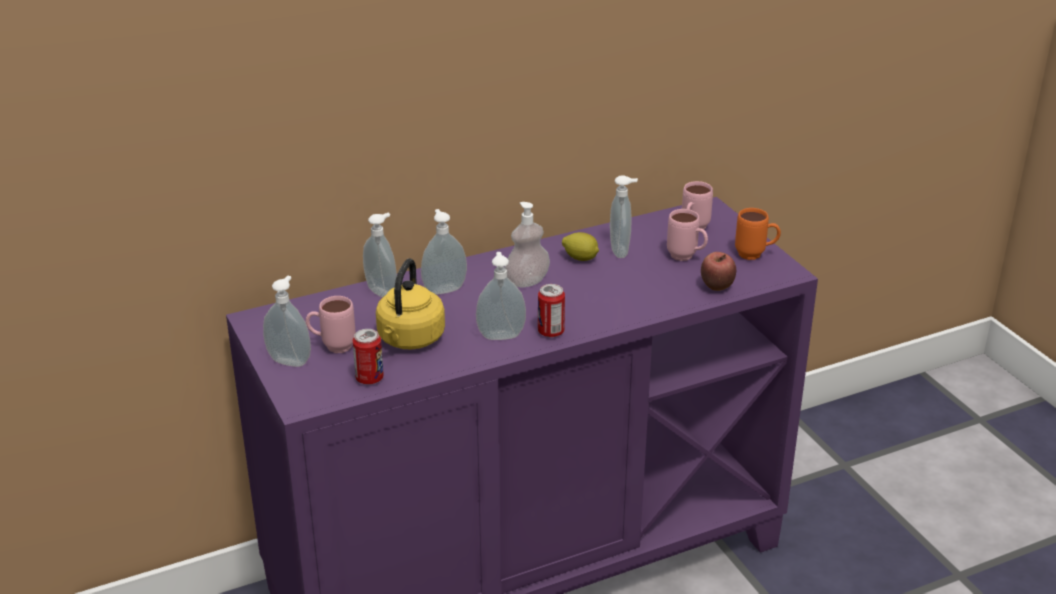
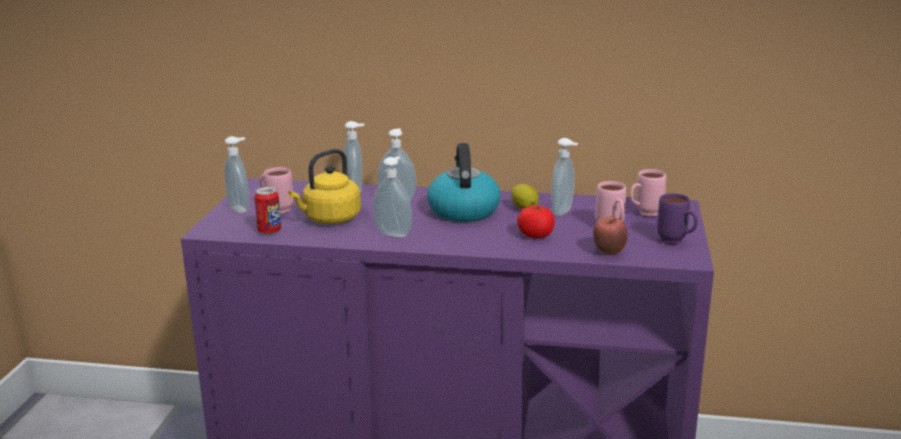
camera: 35 degrees right, 10 degrees down
(527, 281) = (463, 210): soap dispenser -> kettle
(551, 332) = (432, 242): can -> none
(632, 289) = (535, 235): none -> tomato
(755, 255) = (676, 242): orange mug -> purple mug

